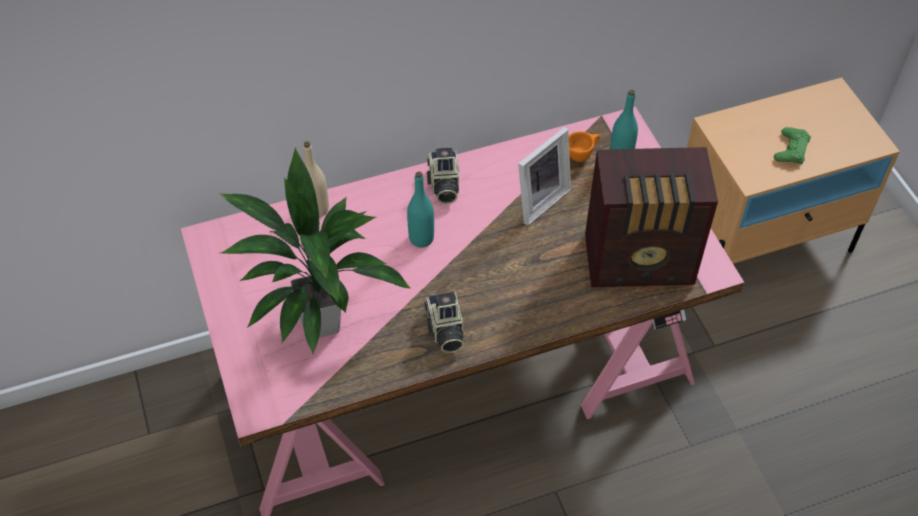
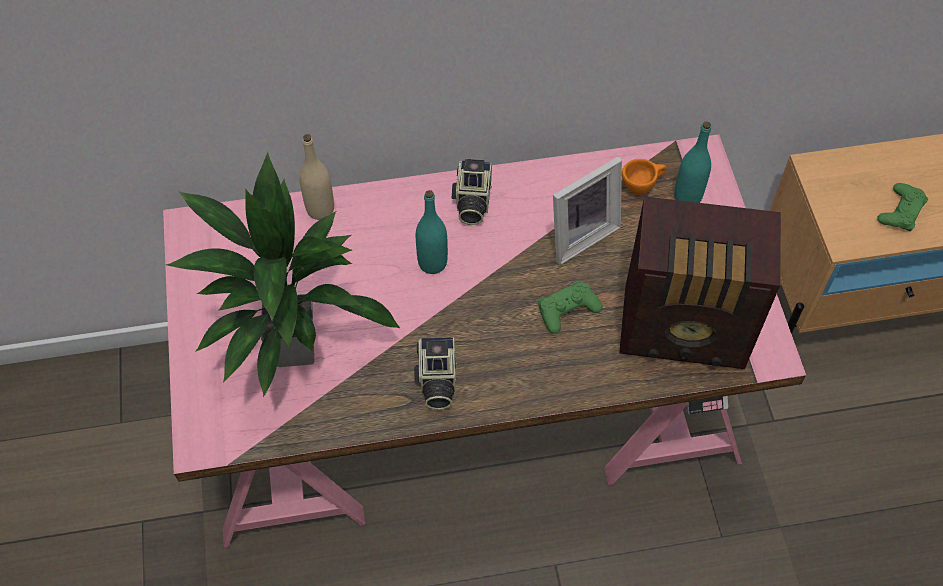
camera: 10 degrees right, 5 degrees up
(541, 259) = (568, 310): none -> green game controller

